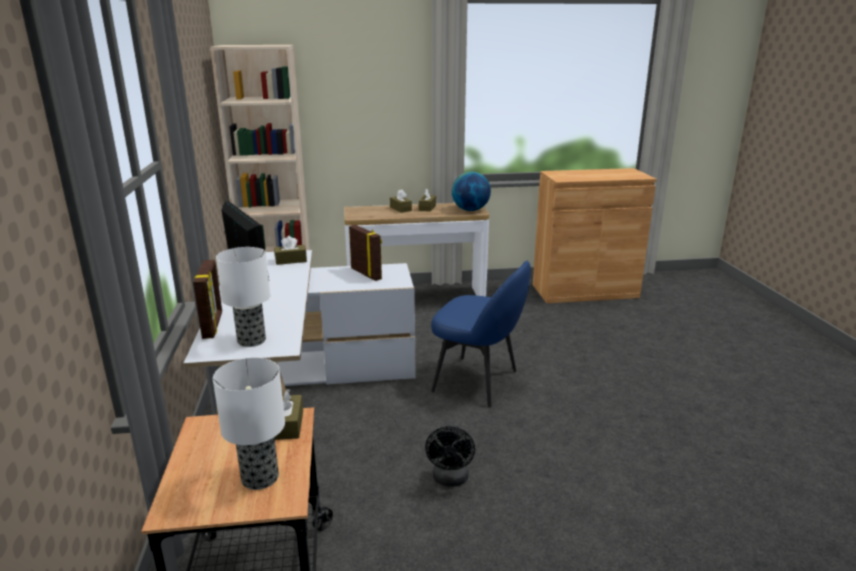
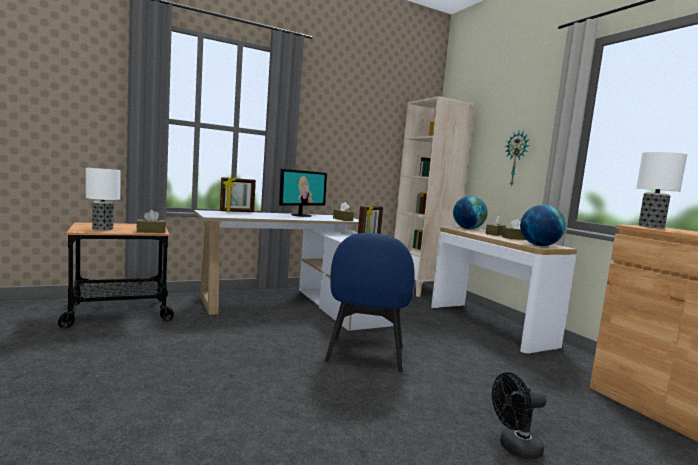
camera: 70 degrees right, 15 degrees down
(252, 340) = (220, 214): table lamp -> table lamp (651, 227)
(361, 211) = (468, 228): none -> globe
(377, 118) = (516, 158): none -> wall clock
(450, 480) = (215, 350): black fan -> black fan (514, 448)

